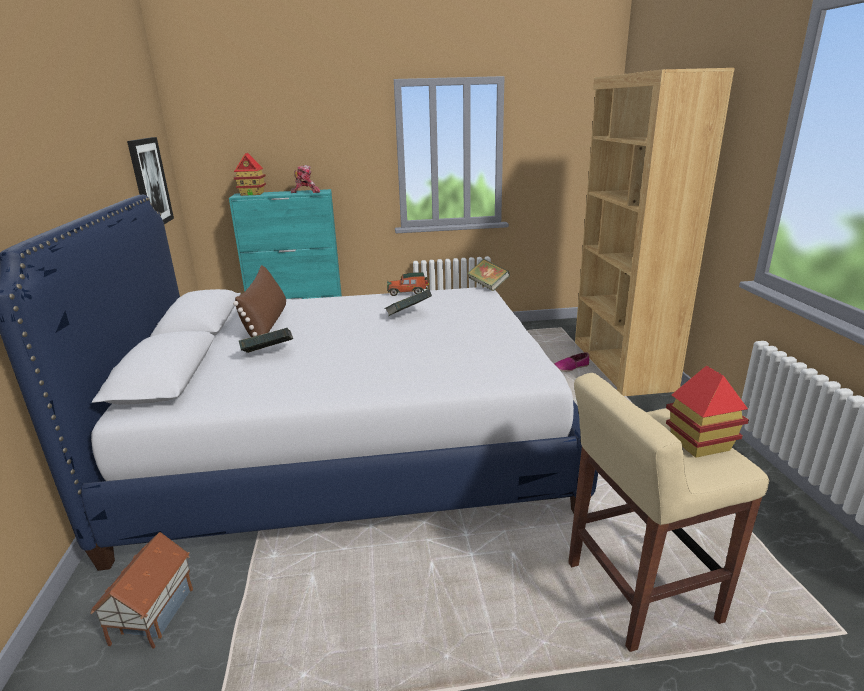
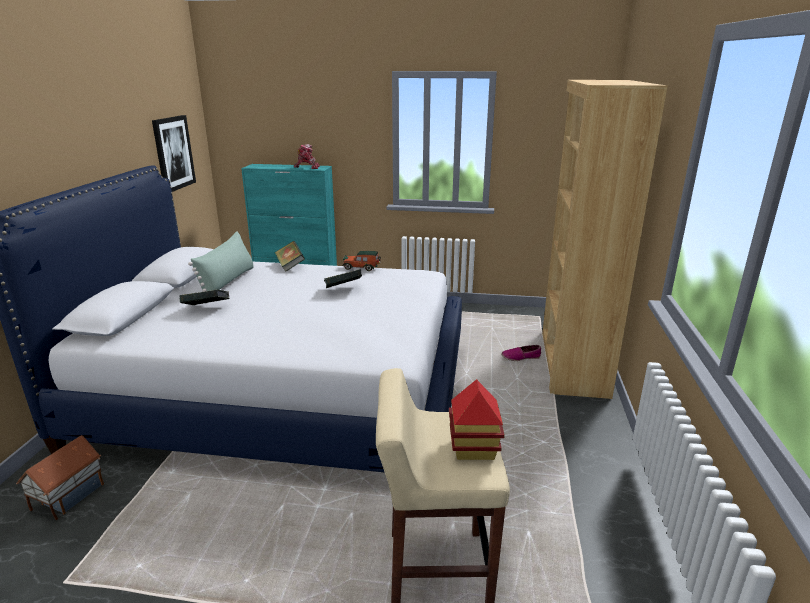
camera: 15 degrees right, 0 degrees up
(252, 194) = (264, 165): toy house -> none
(266, 323) = (227, 281): brown pillow -> green pillow
(488, 286) = (437, 270): book -> book (290, 266)

